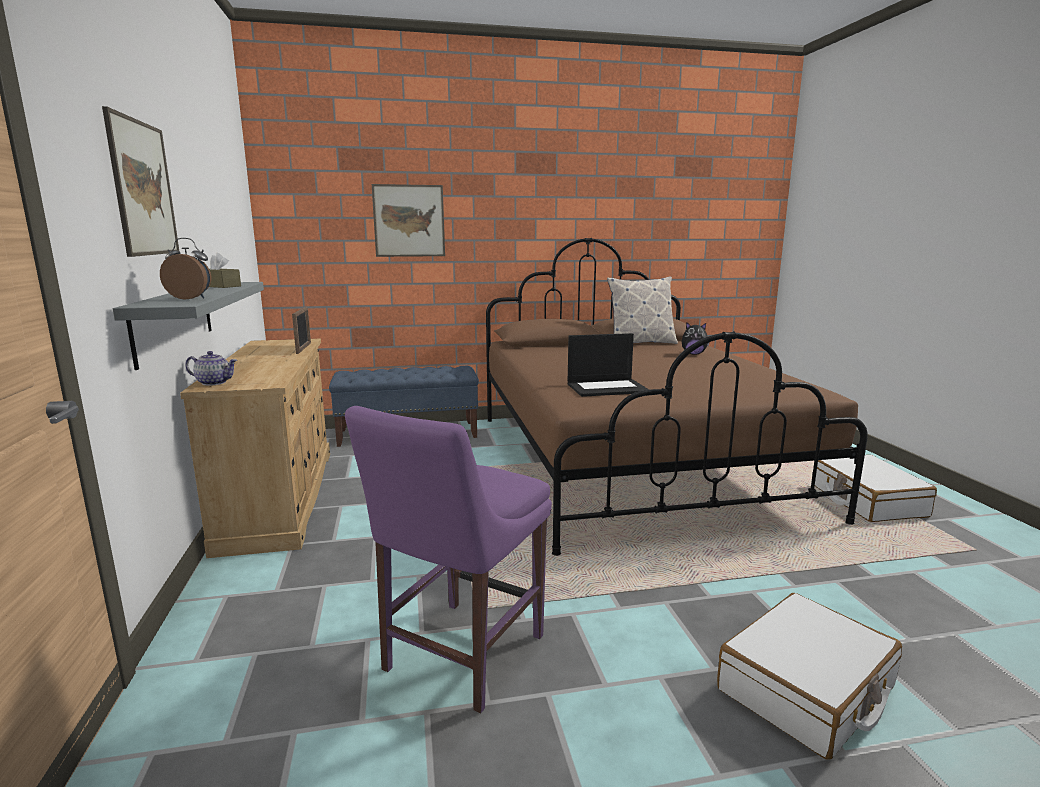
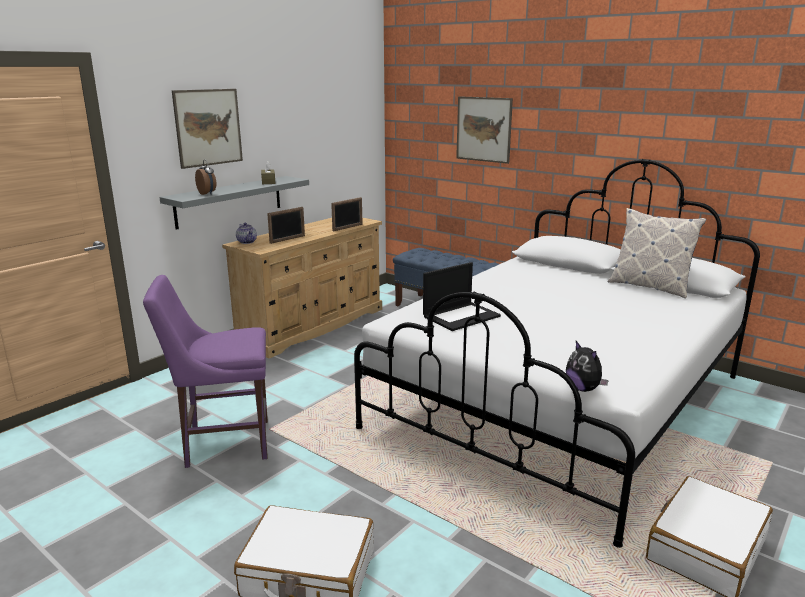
camera: 50 degrees right, 5 degrees up
(267, 369) = (287, 239): none -> picture frame
(607, 388) = (461, 316): laptop -> laptop turned 75 degrees counterclockwise
(631, 462) = (561, 402): brown bed -> white bed
(693, 354) = (657, 313): plush toy -> plush toy (583, 389)

